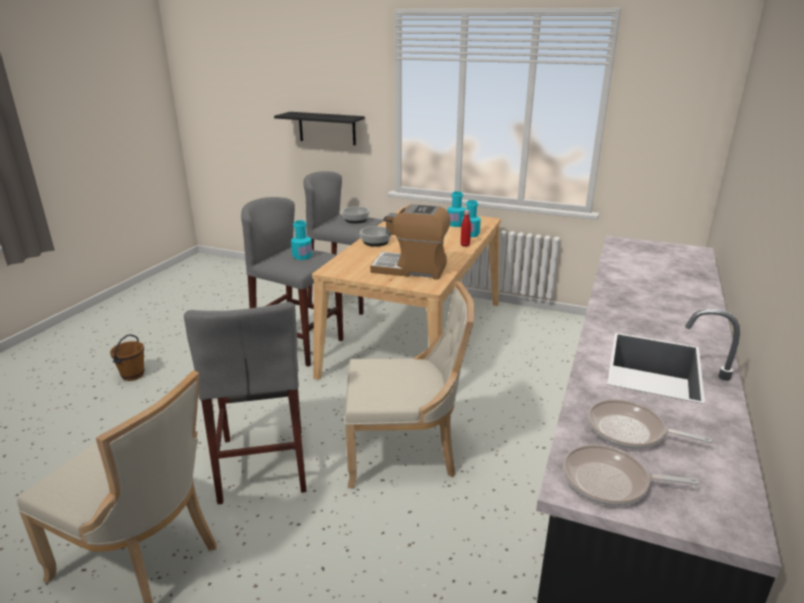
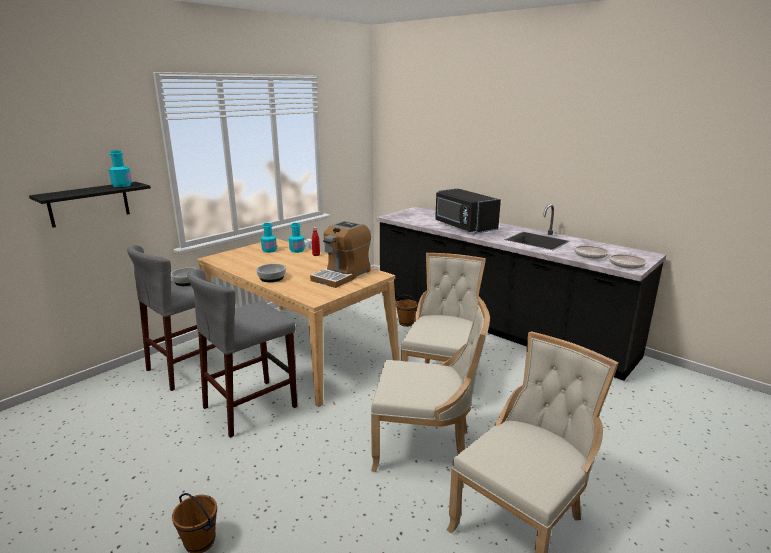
camera: 70 degrees left, 5 degrees down
(263, 463) = (426, 447): grey stool -> beige chair
(302, 256) = (251, 312): turquoise bottle -> turquoise bottle (122, 185)
(542, 393) = (406, 323): none -> brown bucket
(645, 294) = (463, 227): none -> black microwave

